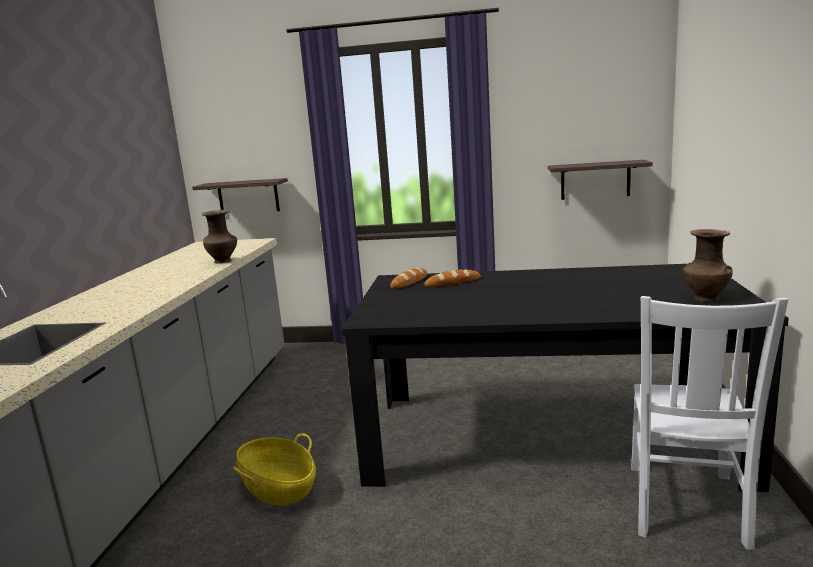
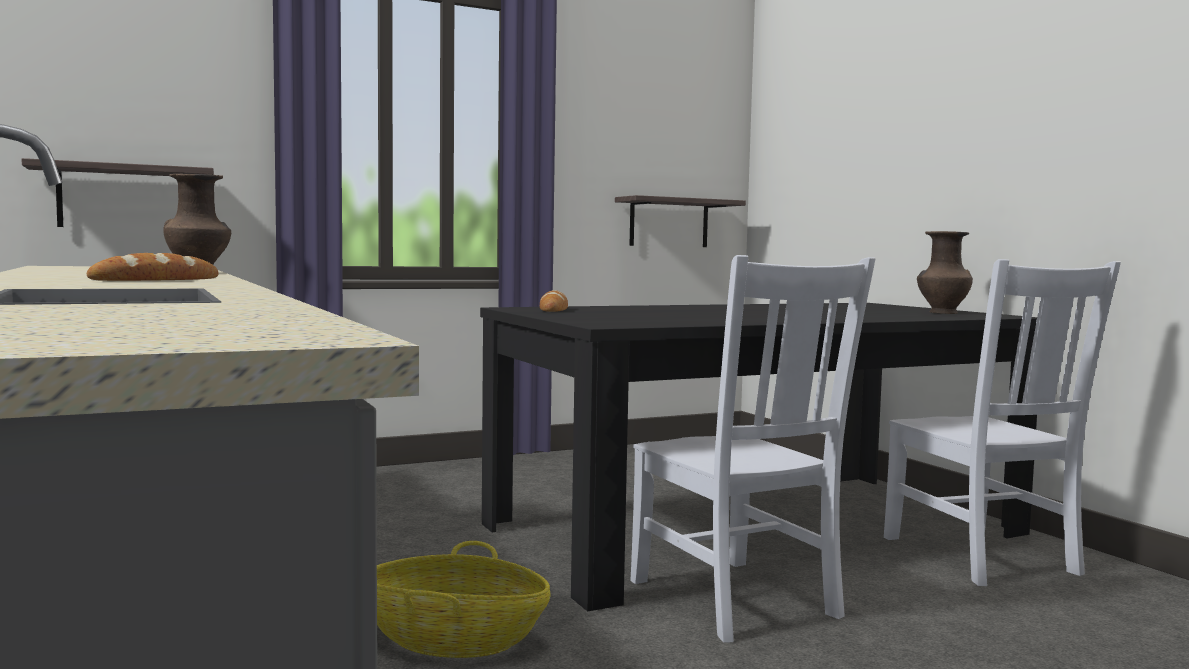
camera: 35 degrees left, 10 degrees down
(450, 501) = (736, 601): none -> white chair
(452, 282) = (619, 309): bread -> bread (156, 280)

